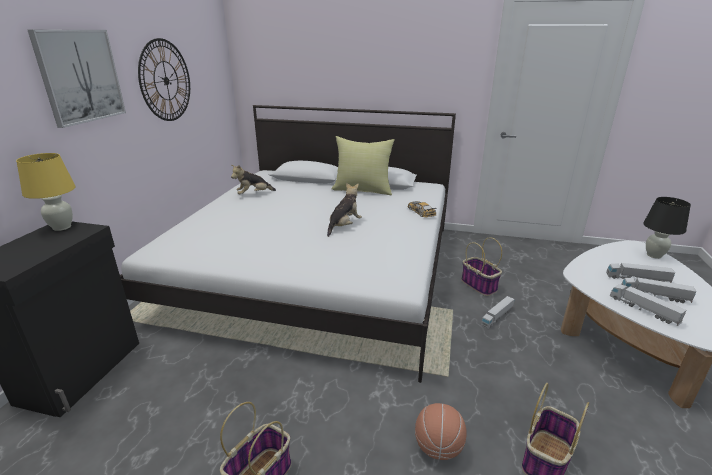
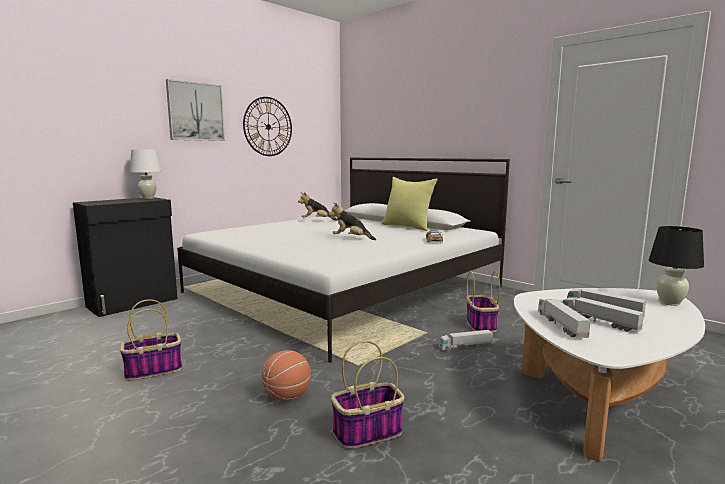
camera: 30 degrees right, 15 degrees down
(62, 227) = (148, 198): yellow table lamp -> white table lamp
(344, 226) = (351, 239): plush toy -> plush toy turned 135 degrees counterclockwise

